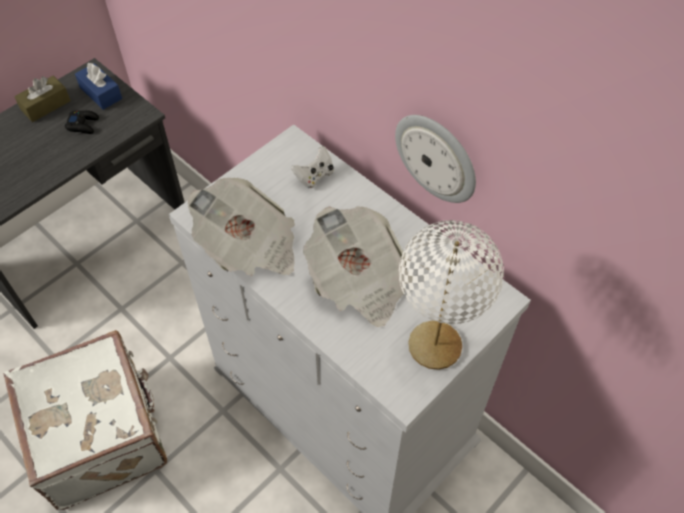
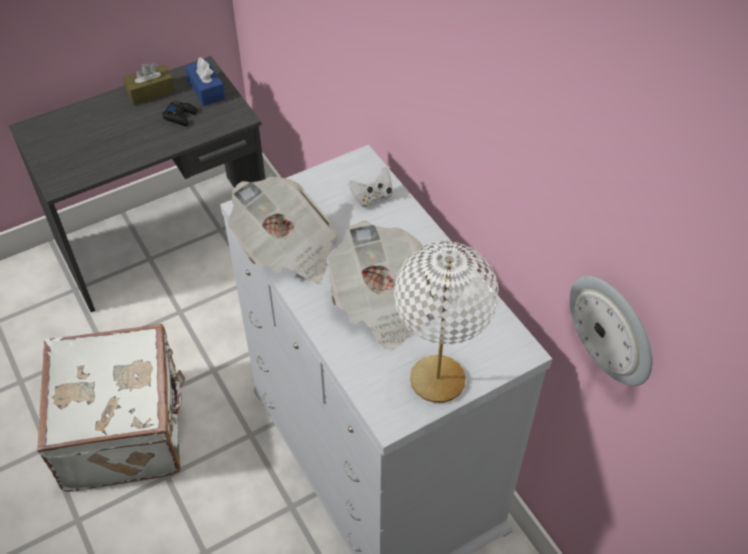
camera: 15 degrees right, 5 degrees down
(437, 157) = (484, 194): wall clock -> wall clock (612, 329)

